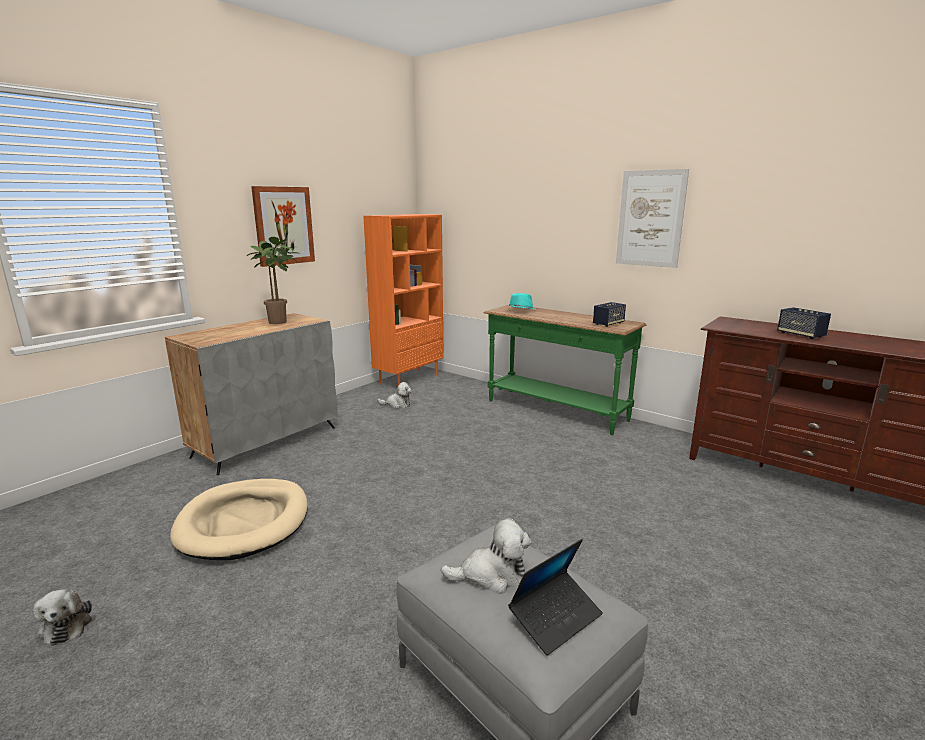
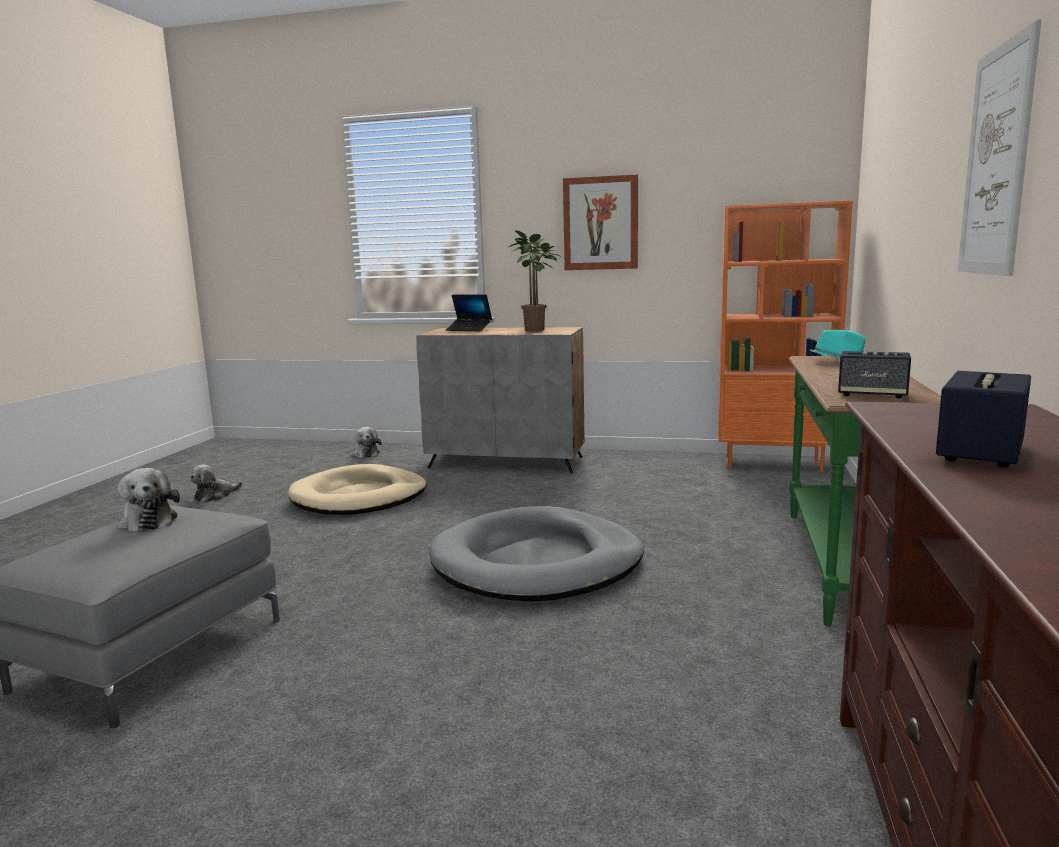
camera: 65 degrees right, 5 degrees down
(397, 404) = (680, 478): plush toy -> plush toy (366, 453)
(483, 478) = (537, 563): none -> grey dog bed
(555, 618) = (80, 551): laptop -> laptop (469, 329)

